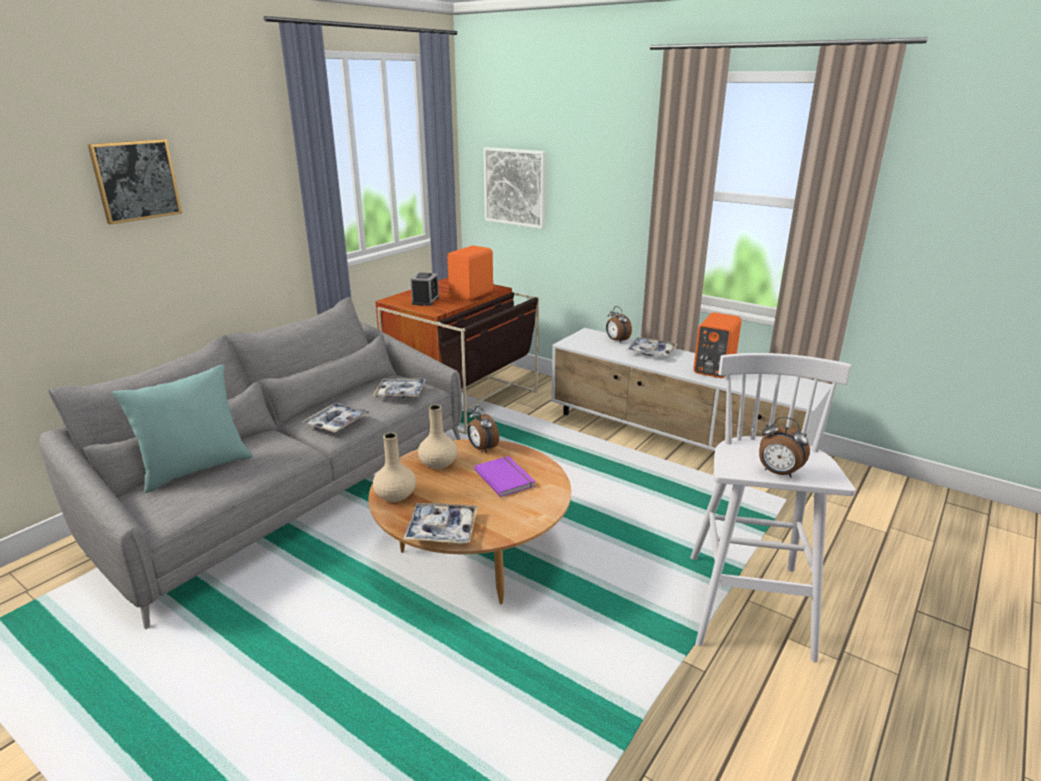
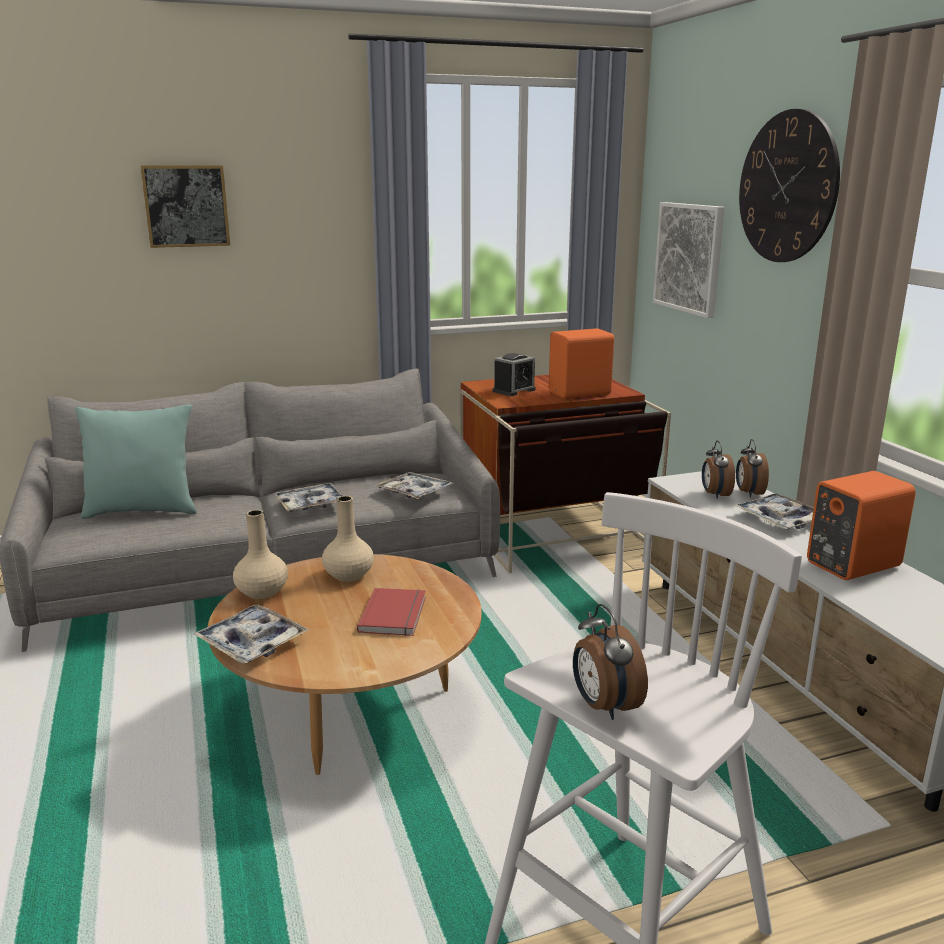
camera: 35 degrees right, 5 degrees down
(482, 448) = (416, 575): alarm clock -> alarm clock (715, 495)
(506, 477) = (395, 614): purple book -> red book
(602, 139) = (787, 187): none -> wall clock

